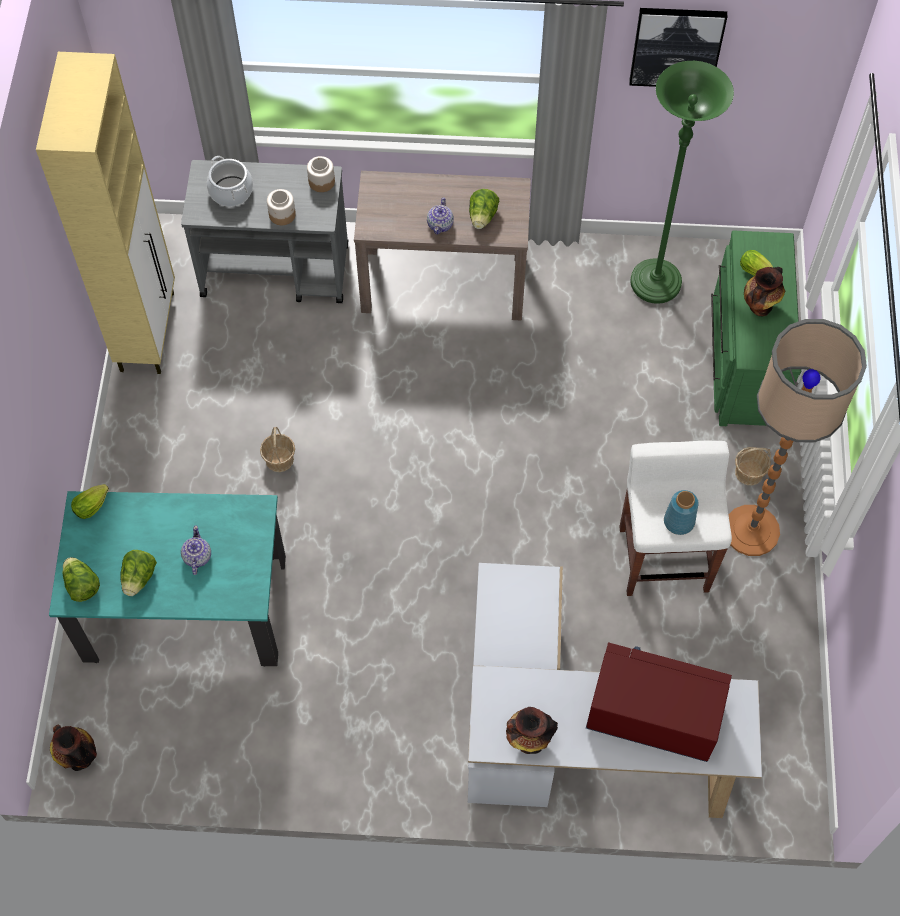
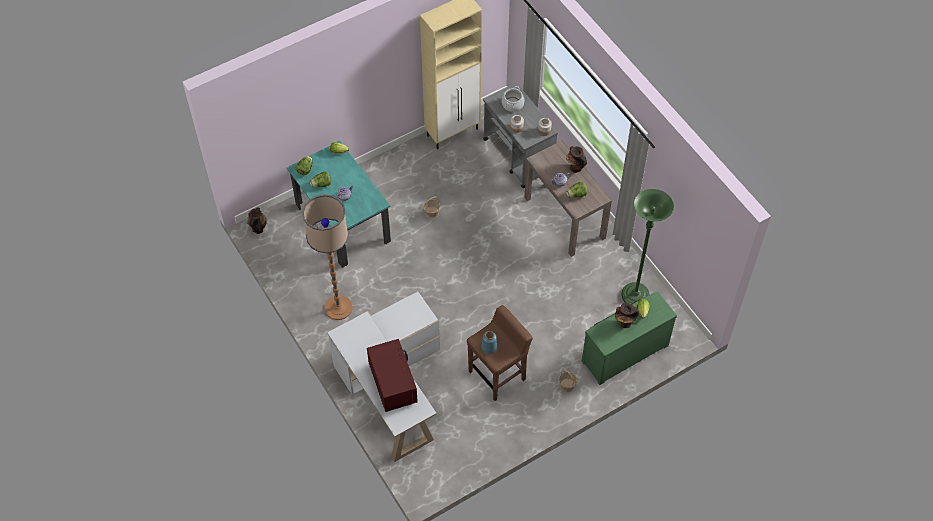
camera: 55 degrees right, 5 degrees down
(529, 741) = (350, 347): vase -> vase (575, 167)
(663, 557) = (498, 375): white stool -> brown stool
(676, 46) = (676, 188): picture -> none
(751, 530) = (538, 401): floor lamp -> floor lamp (338, 307)

